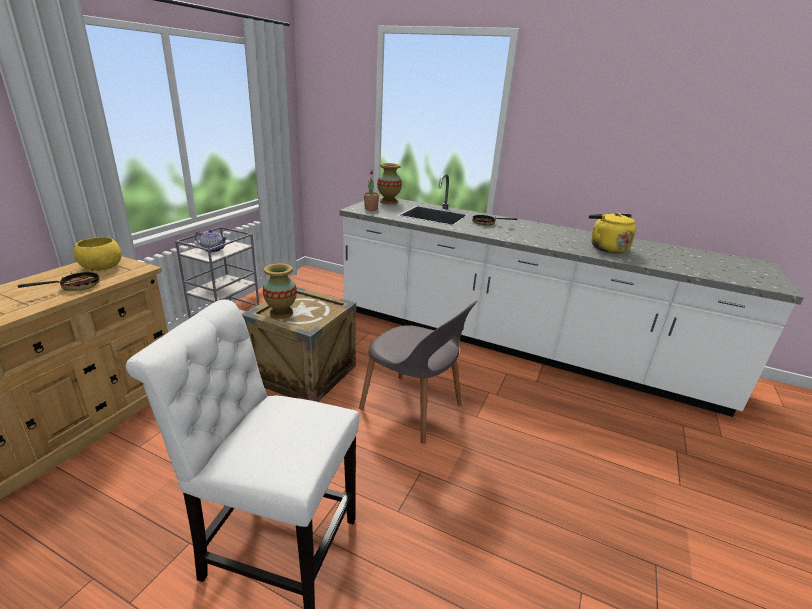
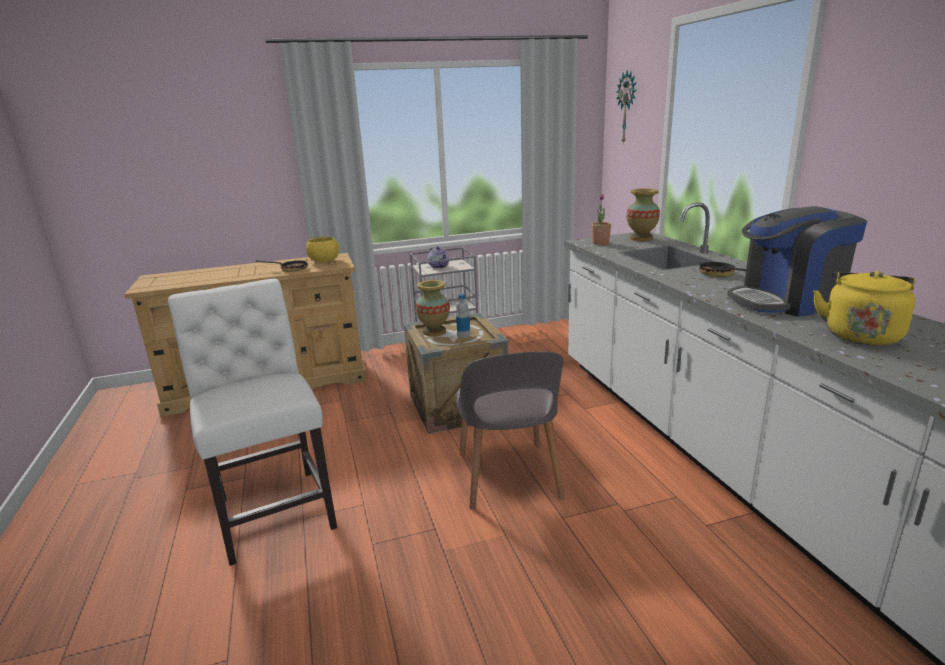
camera: 50 degrees right, 5 degrees down
(312, 309) = (463, 335): none -> bottle
(329, 93) = (627, 107): none -> wall clock
(547, 235) = (787, 301): none -> coffee machine

